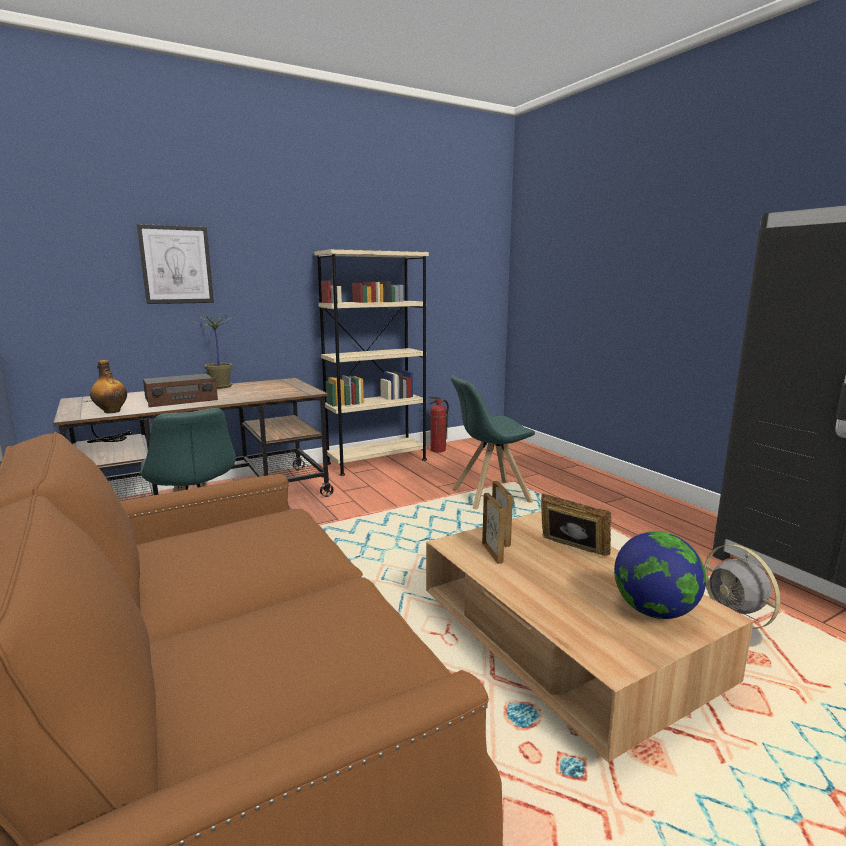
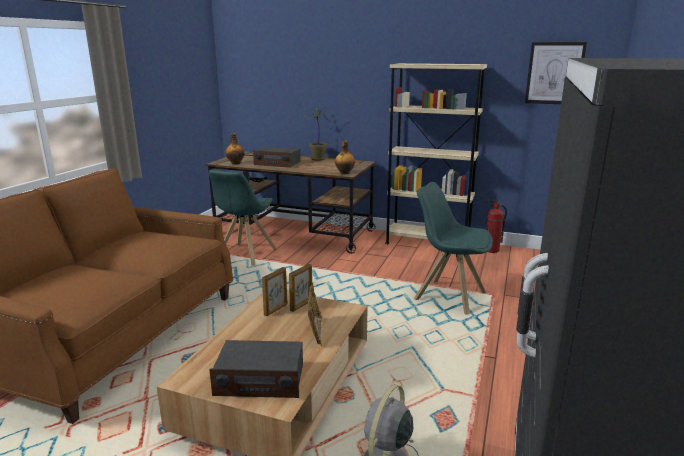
camera: 50 degrees right, 5 degrees up
(176, 265) = (305, 73): picture -> picture (554, 73)
(305, 392) = (344, 173): none -> bottle
(654, 611) = (260, 380): globe -> radio

